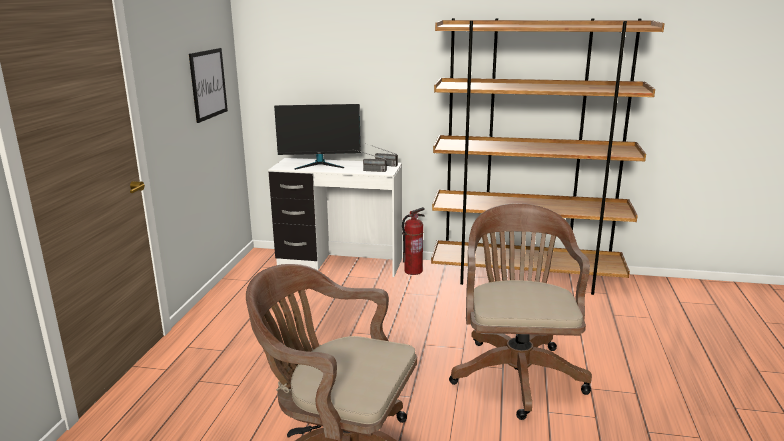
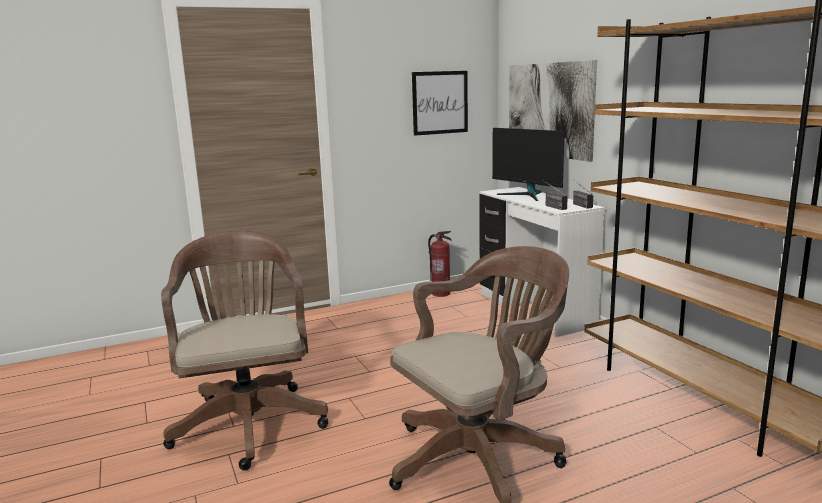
camera: 55 degrees right, 5 degrees down
(321, 84) = (549, 109): none -> picture
(413, 271) = (586, 340): fire extinguisher -> fire extinguisher (441, 293)

